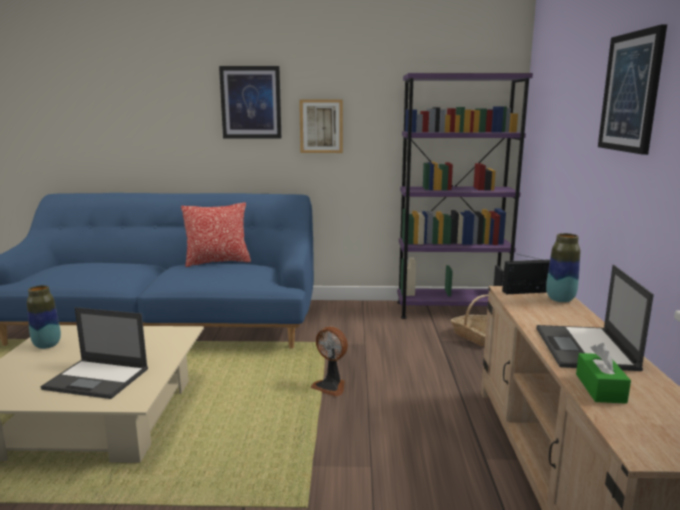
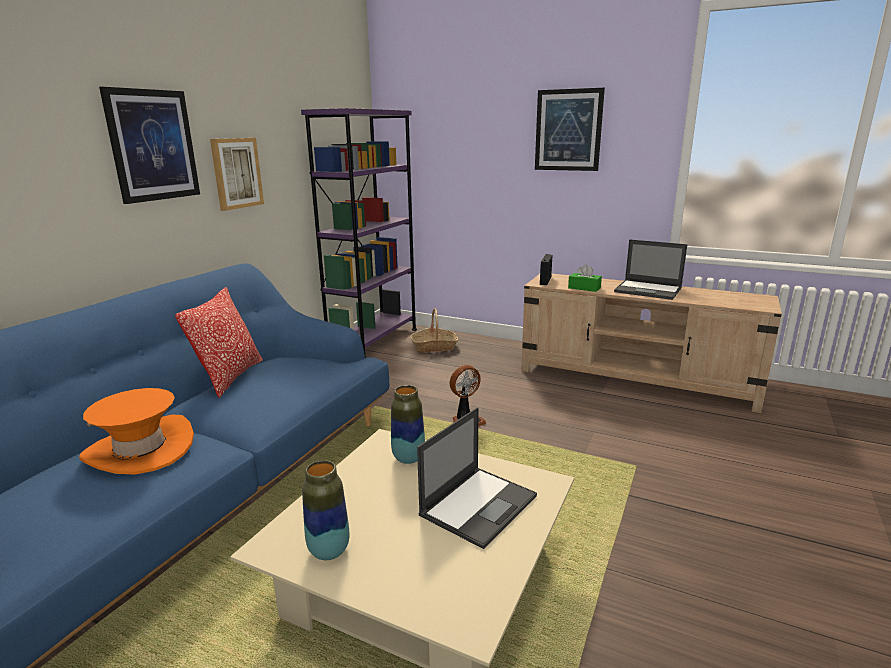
camera: 65 degrees left, 5 degrees up
(114, 269) = (140, 450): none -> orange hat
(560, 299) = (566, 277): vase -> vase (408, 458)
(600, 388) = (700, 299): green tissue box -> green tissue box (584, 288)

